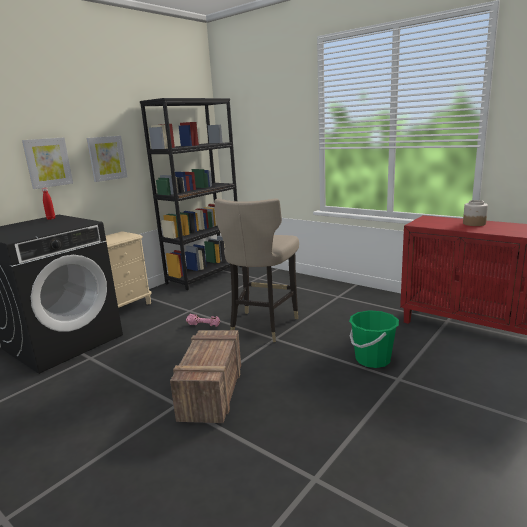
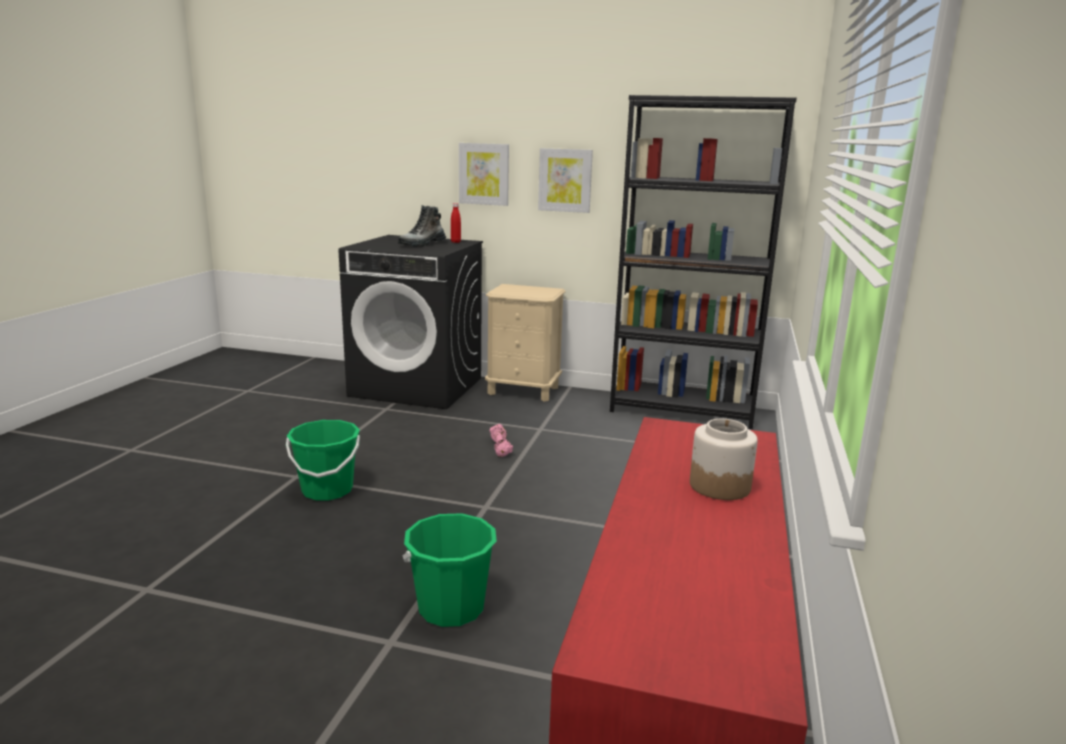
camera: 65 degrees right, 0 degrees up
(43, 225) = (422, 244): none -> boot
(211, 391) = (327, 490): crate -> green bucket
(262, 325) = (524, 489): beige stool -> none

